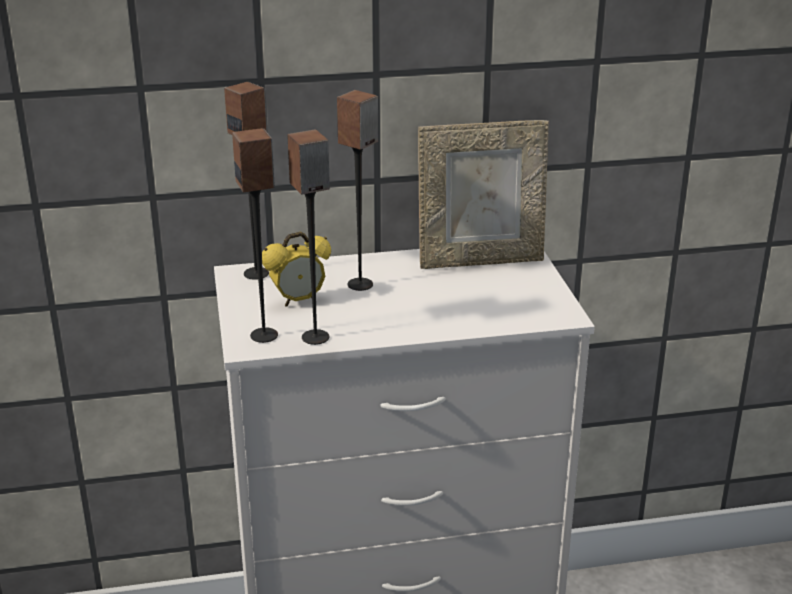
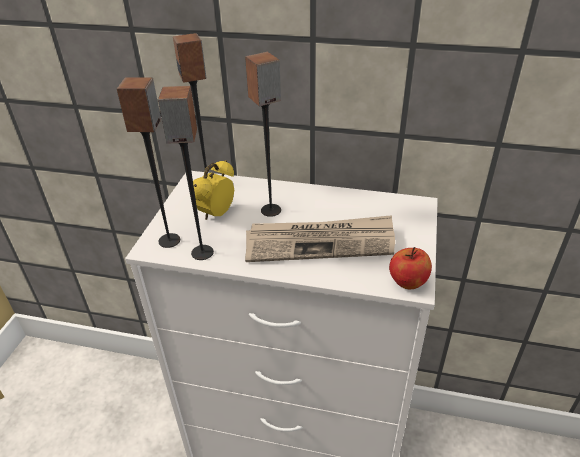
camera: 25 degrees right, 10 degrees up
(298, 301) = (217, 214): alarm clock -> alarm clock turned 120 degrees clockwise
(441, 301) = (320, 242): none -> newspaper
(480, 260) = (377, 209): picture frame -> none
(557, 315) = (407, 282): none -> apple

